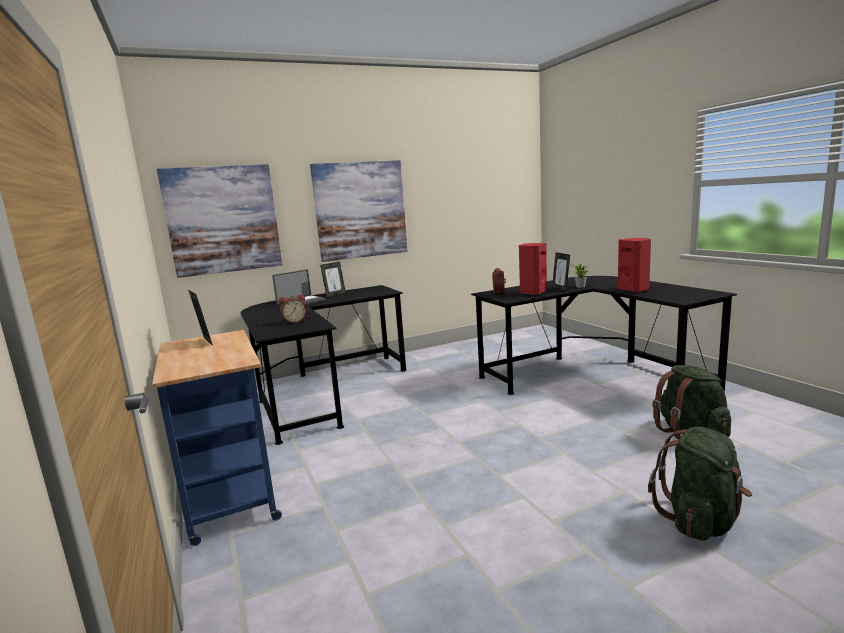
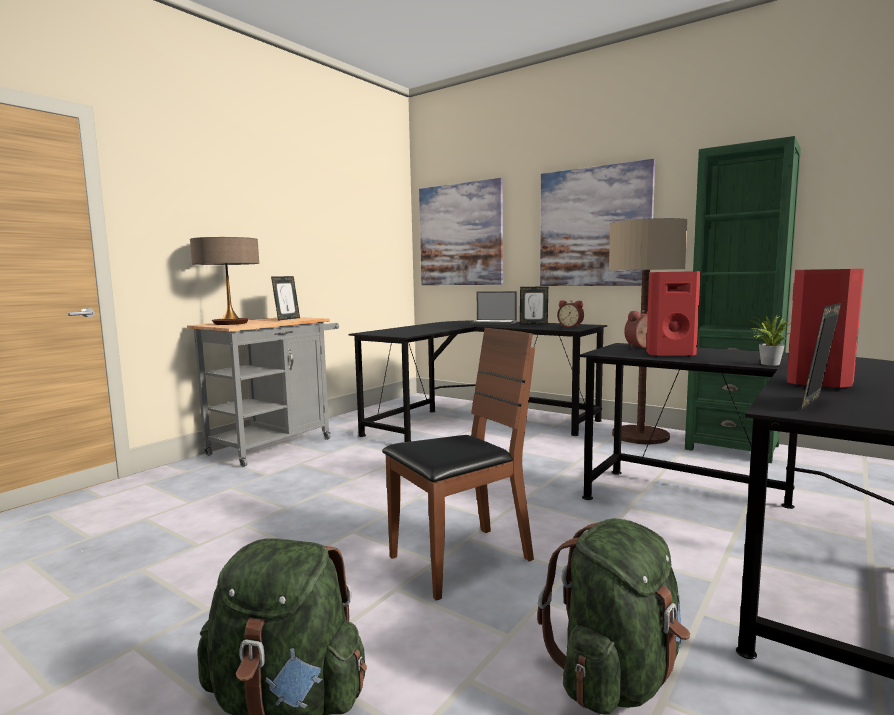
camera: 60 degrees right, 5 degrees down
(197, 363) = (230, 323): none -> table lamp
(229, 493) = (276, 444): blue cart -> grey cart
(294, 321) = (417, 330): alarm clock -> alarm clock (571, 326)
(431, 356) = (640, 436): none -> floor lamp
(476, 344) = (732, 447): none -> green bookcase
(561, 289) = (724, 360): picture frame -> picture frame (817, 405)
(567, 445) = (460, 560): none -> brown chair

